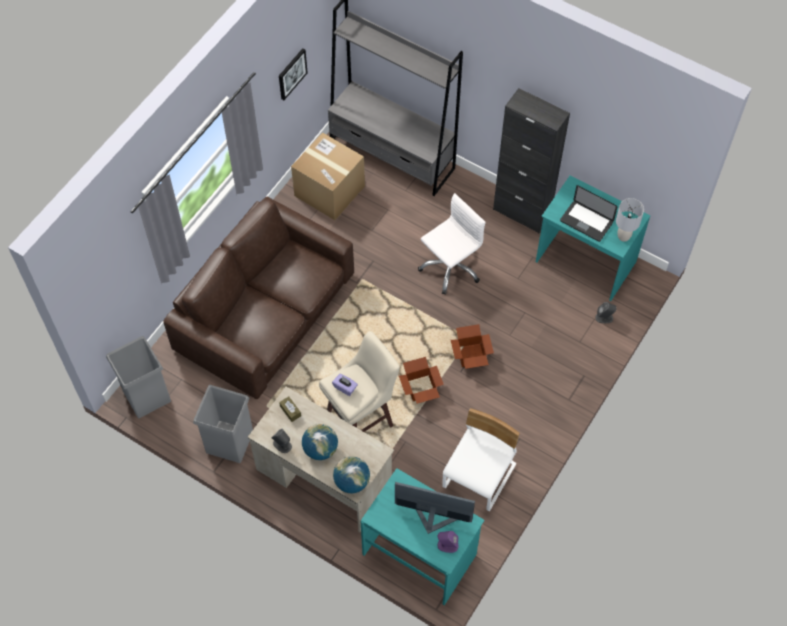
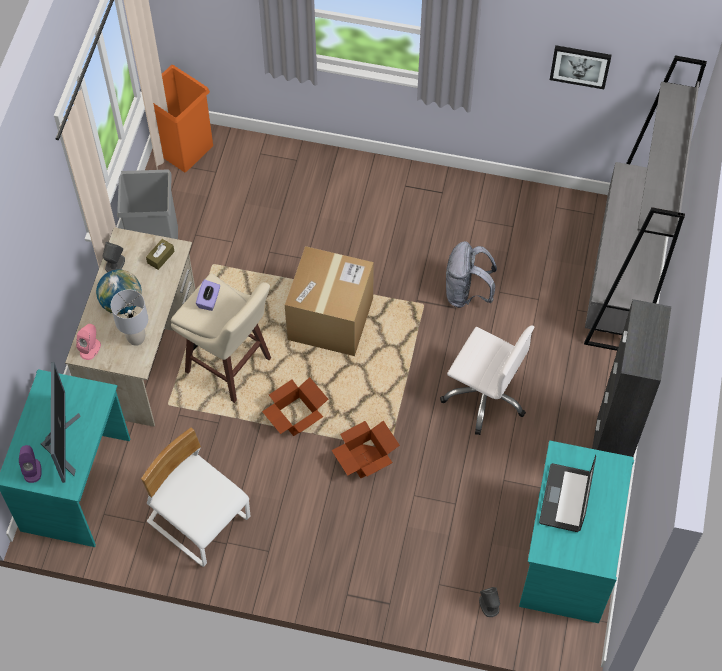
camera: 70 degrees right, 0 degrees up
(147, 396) = (183, 148): grey trash can -> orange trash can
(266, 312) = (335, 222): brown sofa -> none
(329, 191) = (534, 228): cardboard box -> cardboard box (330, 319)
(352, 482) = (90, 348): globe -> pink speaker
(364, 250) = (466, 293): none -> grey backpack
(480, 477) = (199, 520): white chair -> white chair turned 150 degrees counterclockwise
(623, 236) = (562, 552): grey table lamp -> grey table lamp (136, 338)

